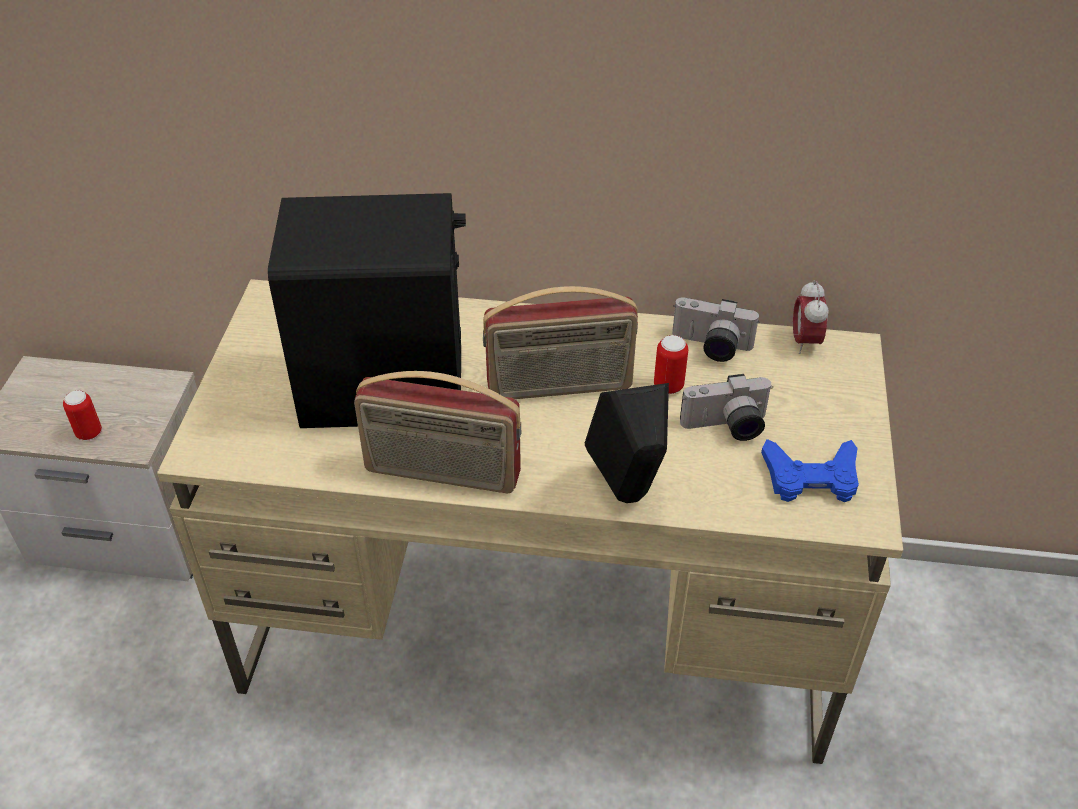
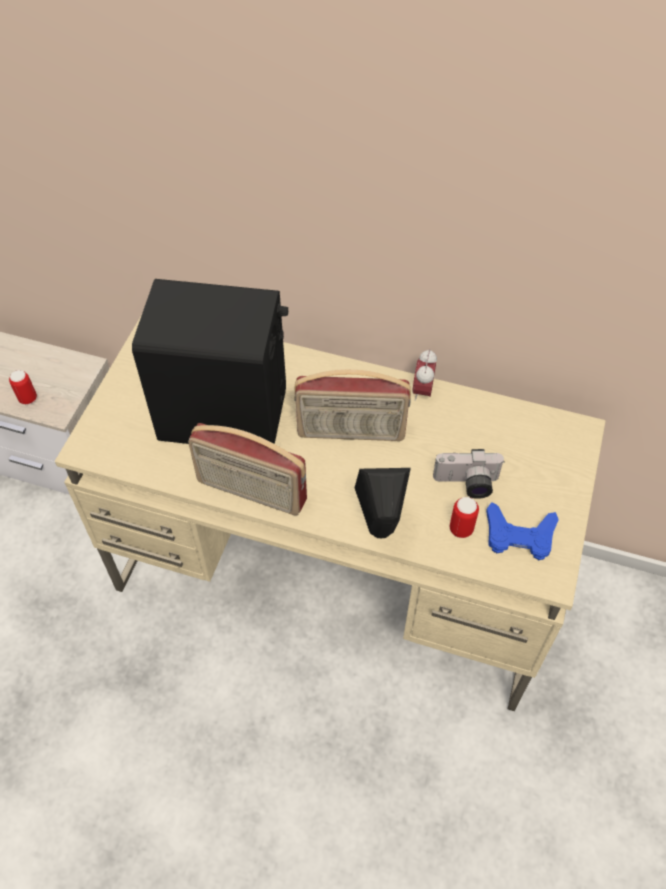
camera: 10 degrees right, 10 degrees up
(668, 386) = (431, 443): can -> can (461, 529)
(710, 347) = (471, 414): camera -> none
(805, 342) = (545, 419): alarm clock -> alarm clock (422, 391)

